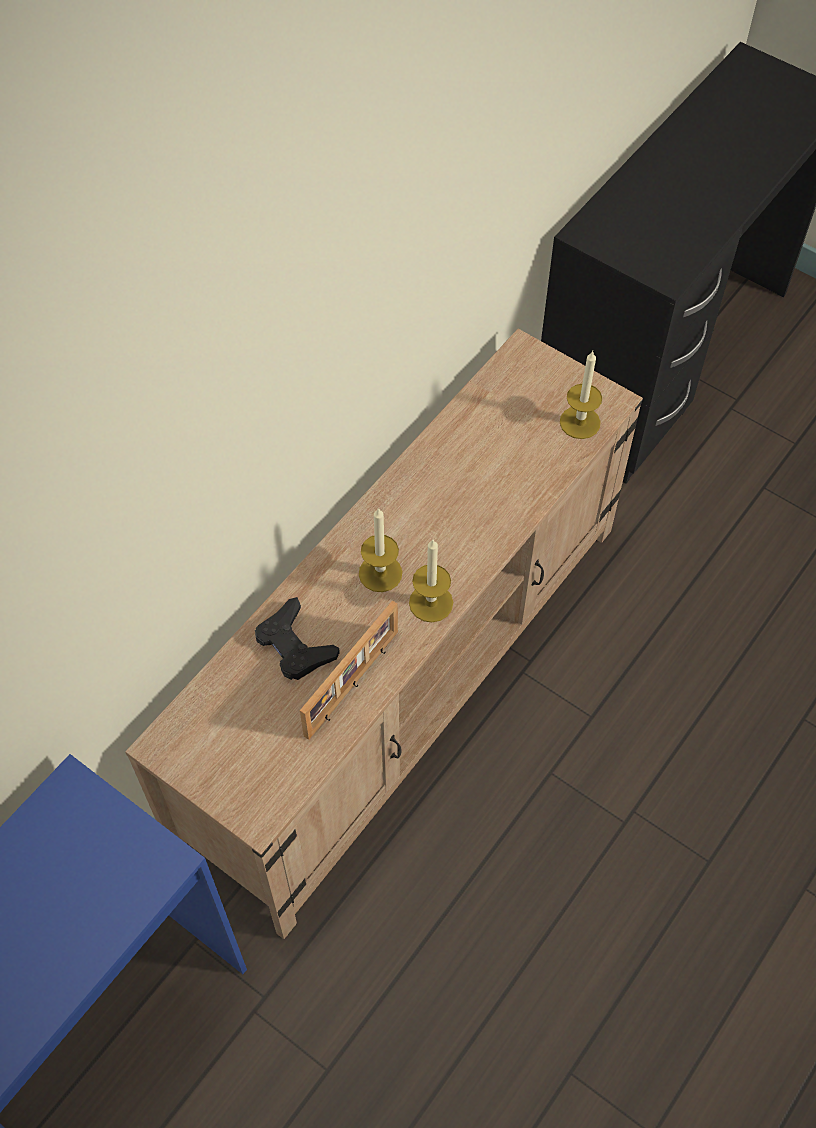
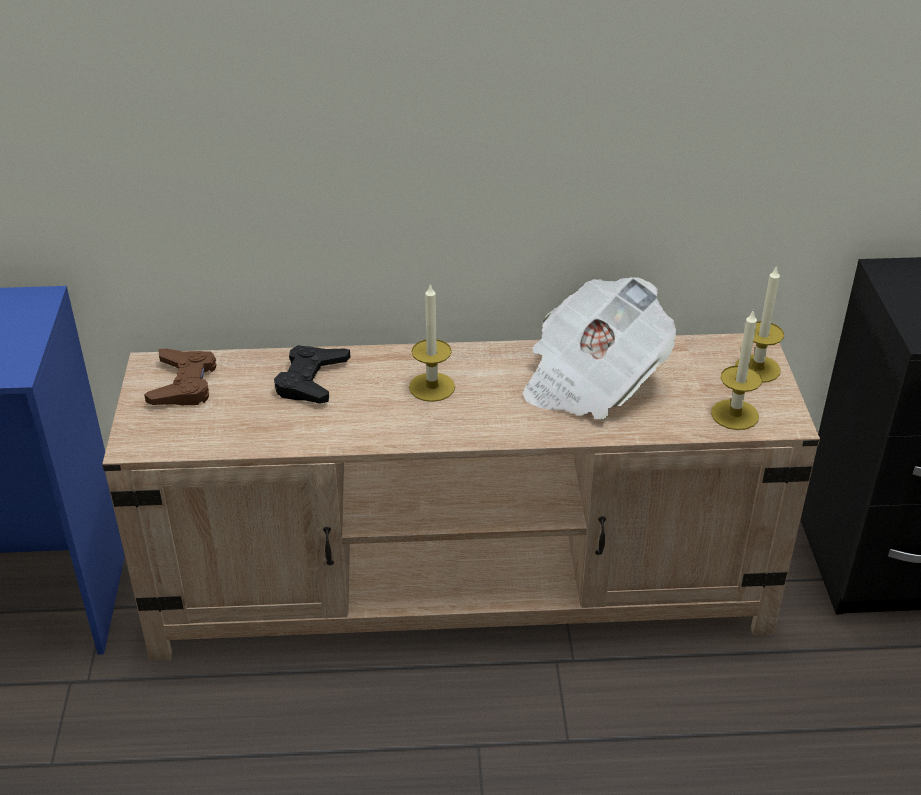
camera: 50 degrees right, 20 degrees down
(211, 737) = (183, 384): none -> brown game controller
(353, 684) = (310, 428): picture frame -> none
(431, 603) = (437, 428): candle -> candle (757, 368)
(467, 472) = (591, 380): none -> newspaper

